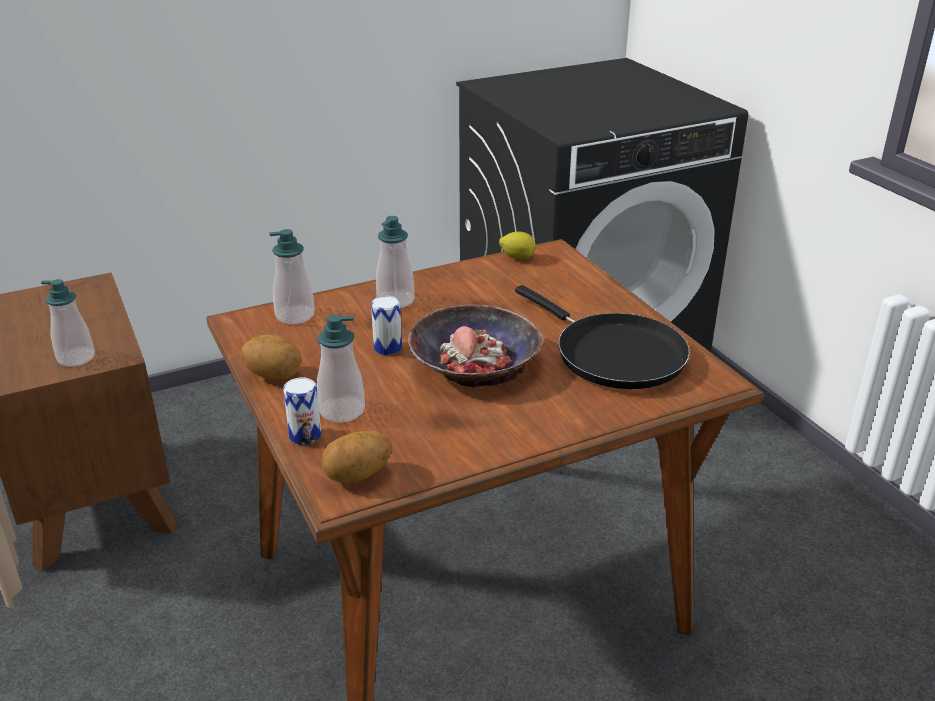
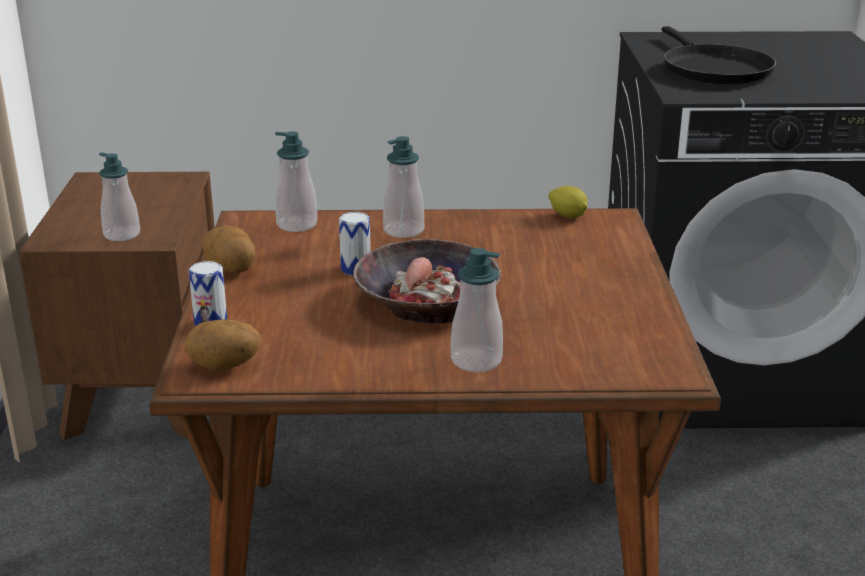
camera: 25 degrees right, 5 degrees down
(342, 411) = (262, 311): soap dispenser -> soap dispenser (476, 360)
(613, 354) = (581, 323): black frying pan -> black frying pan (713, 69)

